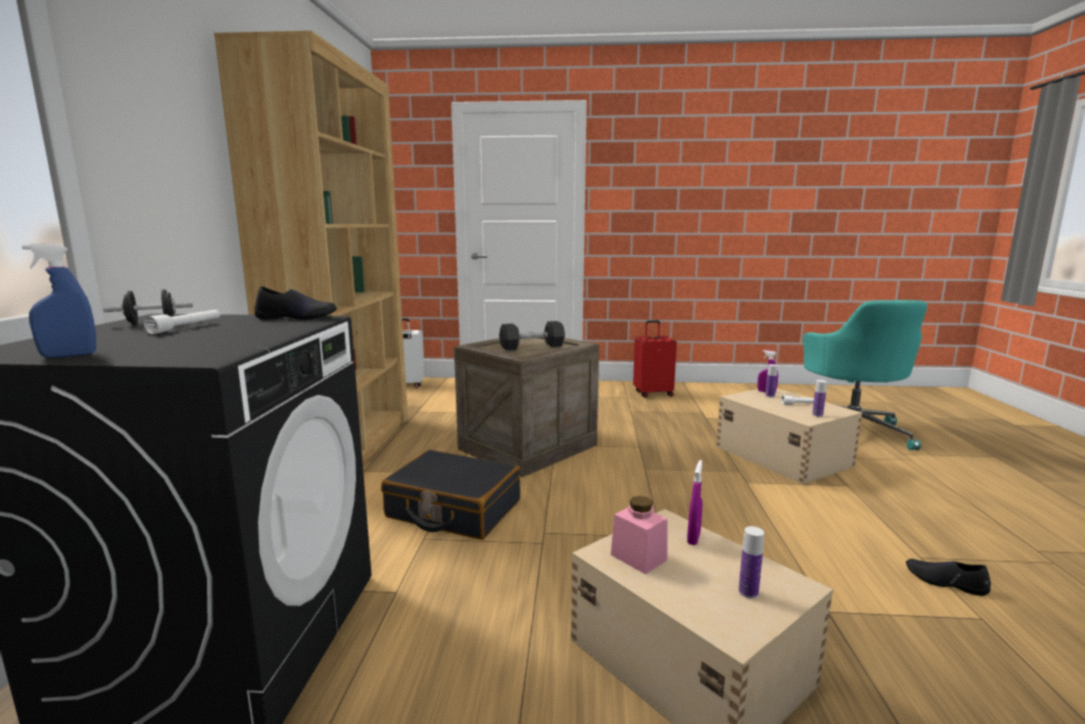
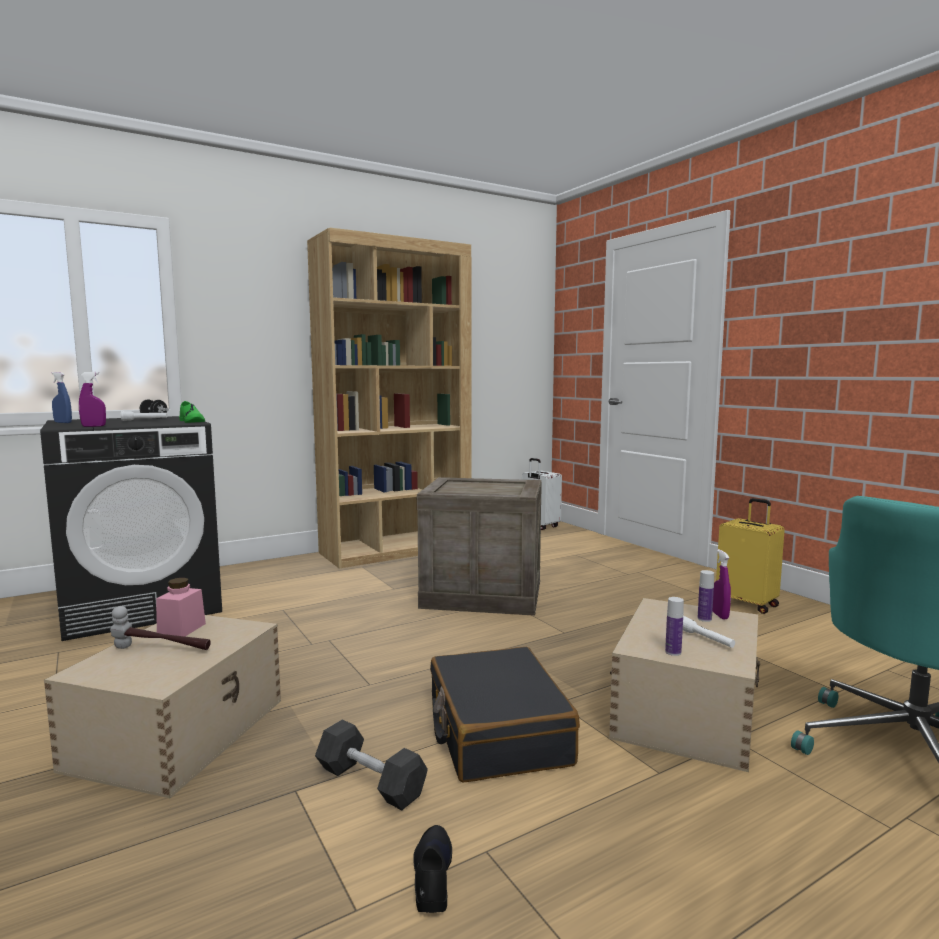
camera: 55 degrees right, 5 degrees down
(297, 318) = (191, 421): black shoe -> green shoe
(453, 510) = (333, 605): black suitcase -> black suitcase (497, 732)
(532, 347) = (484, 489): grey dumbbell -> grey dumbbell (370, 782)
(653, 394) = (748, 603): red suitcase -> yellow suitcase
(693, 538) = (226, 640): purple spray bottle -> purple spray bottle (93, 426)
(696, 576) = (160, 650): none -> hammer
(748, 592) = (142, 669): bottle -> none

